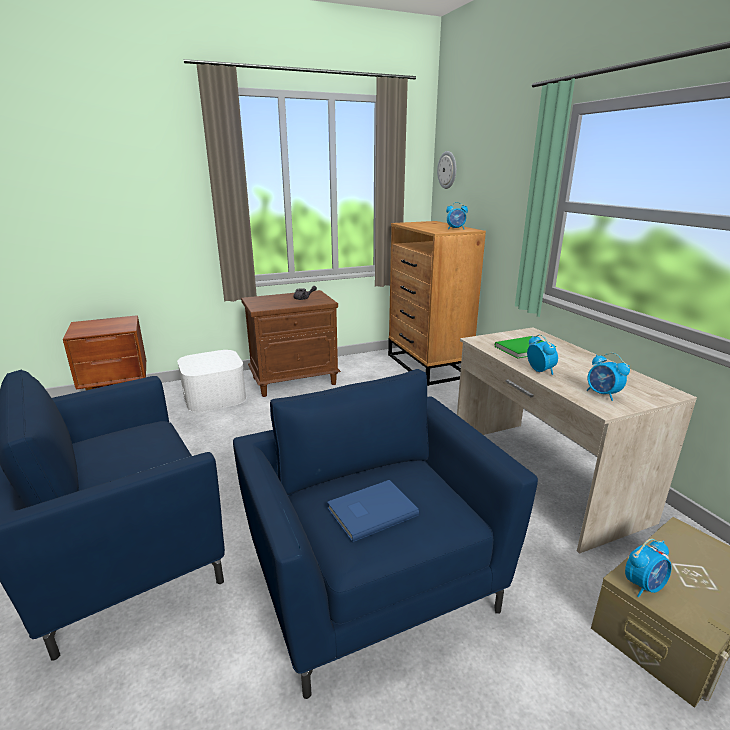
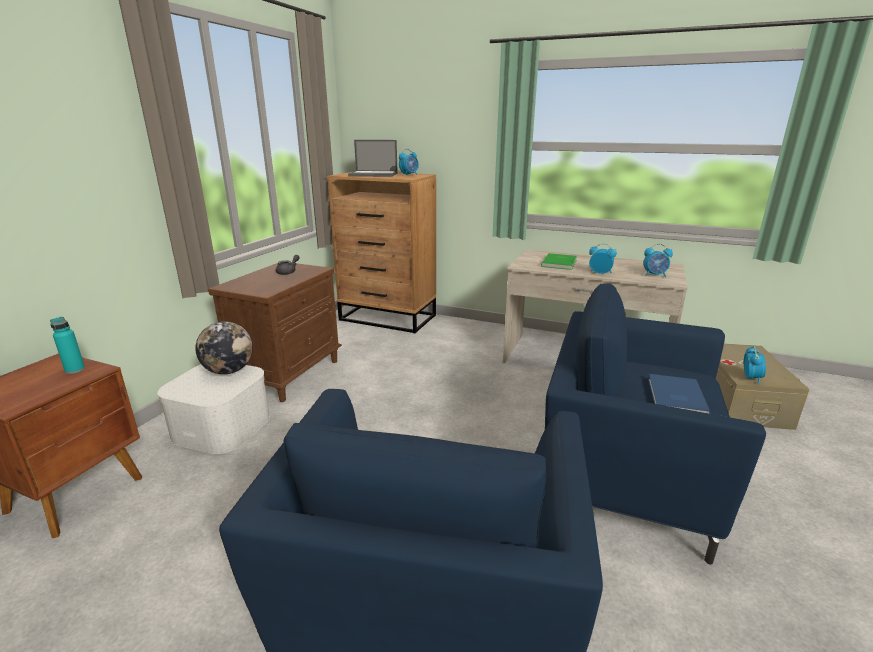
camera: 45 degrees left, 0 degrees up
(122, 325) = (75, 370): none -> turquoise bottle
(226, 359) = (229, 371): none -> globe
(429, 225) = (374, 174): none -> laptop
(447, 170) = (365, 118): wall clock -> none

